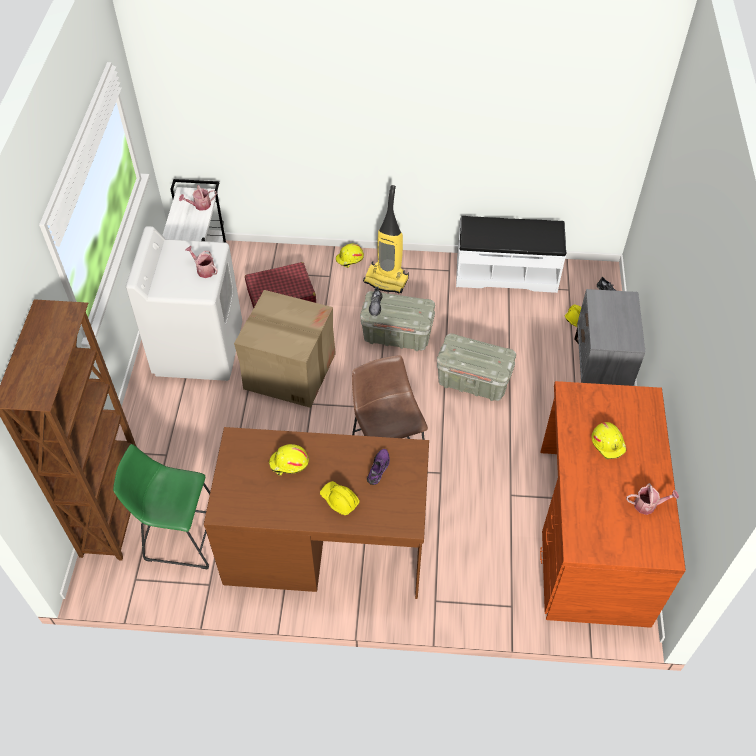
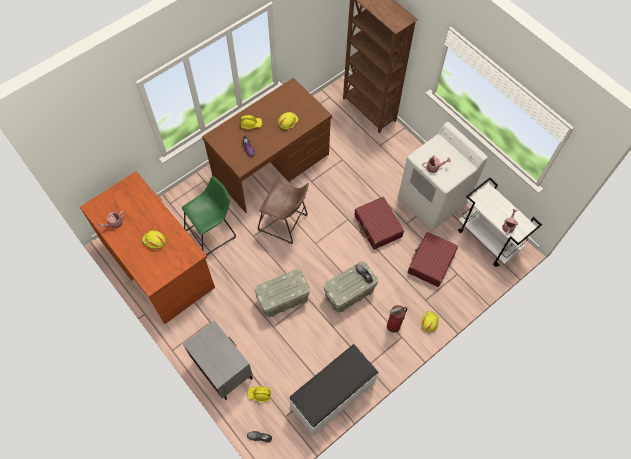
camera: 135 degrees right, 10 degrees up
(179, 536) = (333, 123): green stool -> green stool (213, 232)
(289, 370) = (378, 226): cardboard box -> red suitcase
(387, 280) = (393, 326): vacuum cleaner -> fire extinguisher

